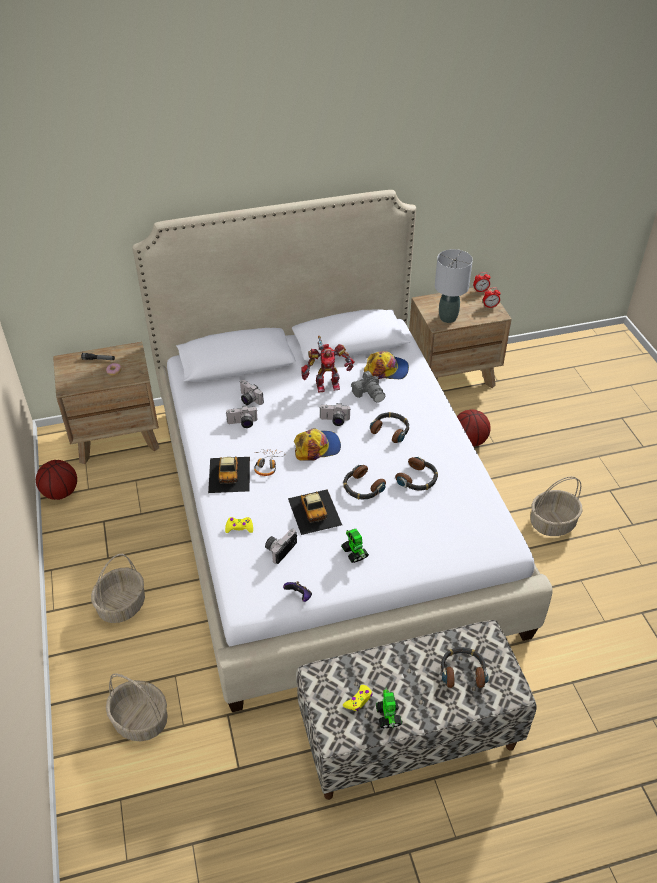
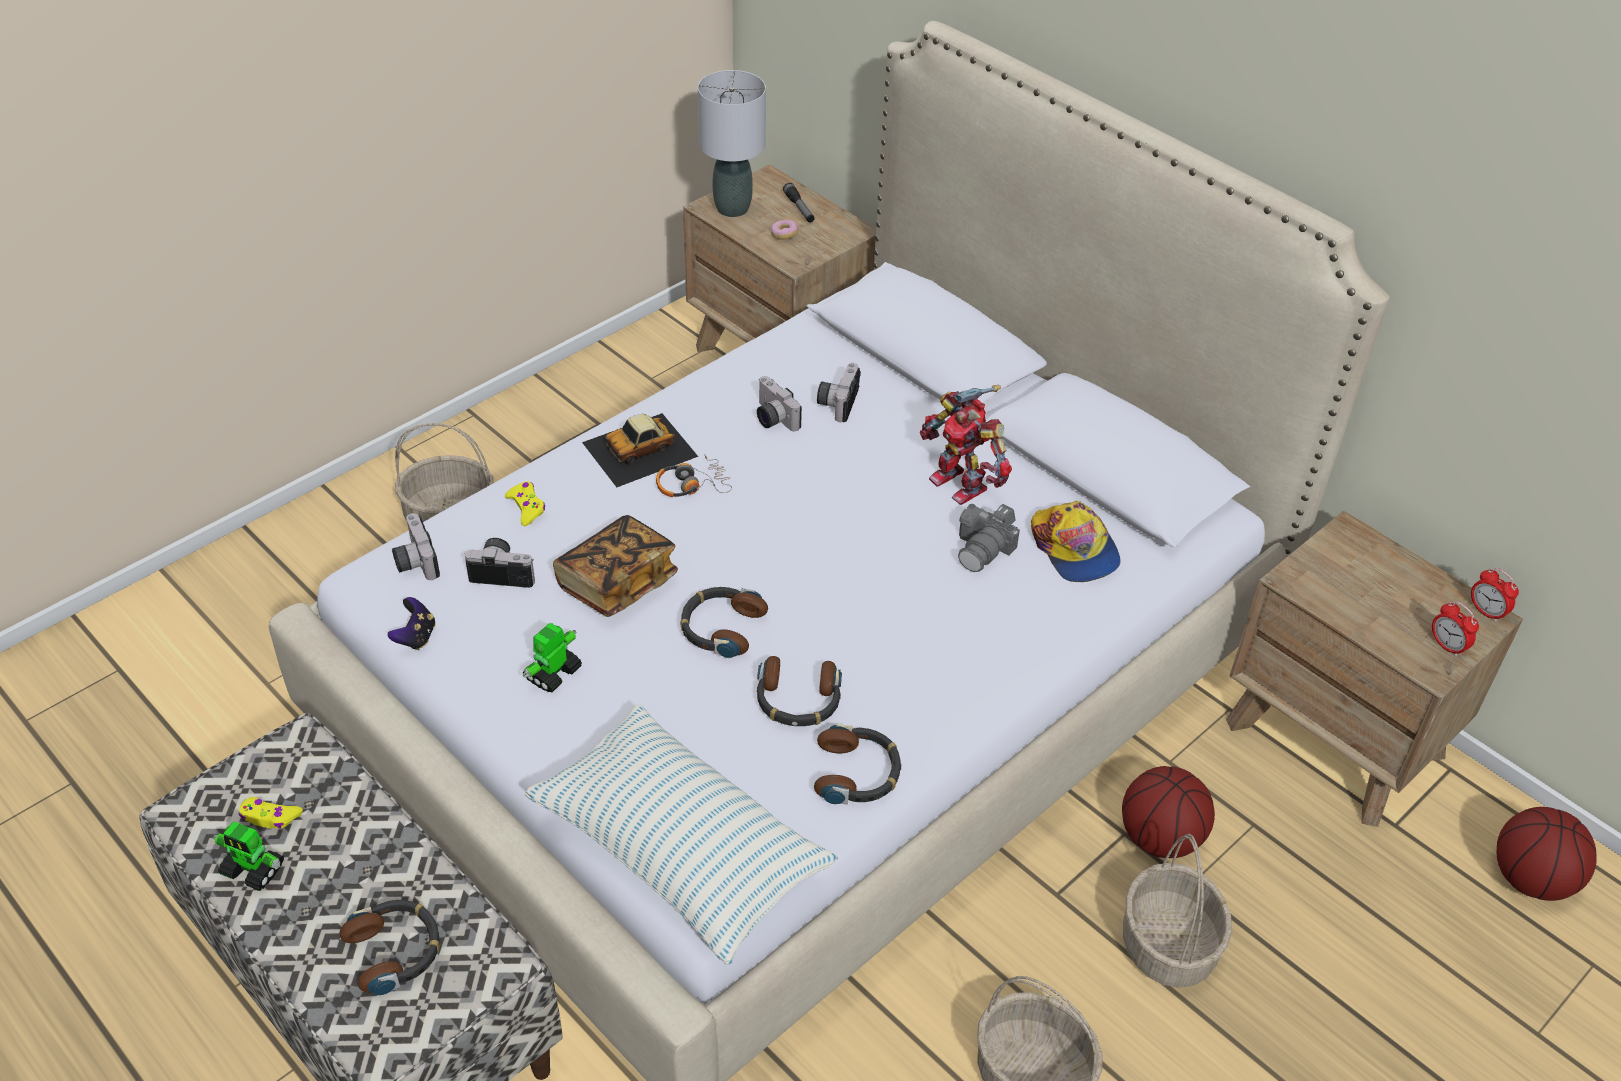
camera: 60 degrees right, 0 degrees up
(61, 492) = (623, 355): basketball -> basketball (1531, 880)
(140, 720) = (255, 631): basket -> basket (1167, 944)
(314, 511) = (617, 583): toy car -> book
(317, 447) = (780, 530): cap -> none
(334, 421) = (868, 528): camera -> camera (414, 560)
(388, 715) = (253, 870): toy robot -> toy robot turned 60 degrees clockwise
(390, 430) = (904, 614): headphones -> headphones (857, 773)
(447, 318) = (1332, 588): grey table lamp -> grey table lamp (733, 208)
(477, 544) = (680, 851): none -> pillow

